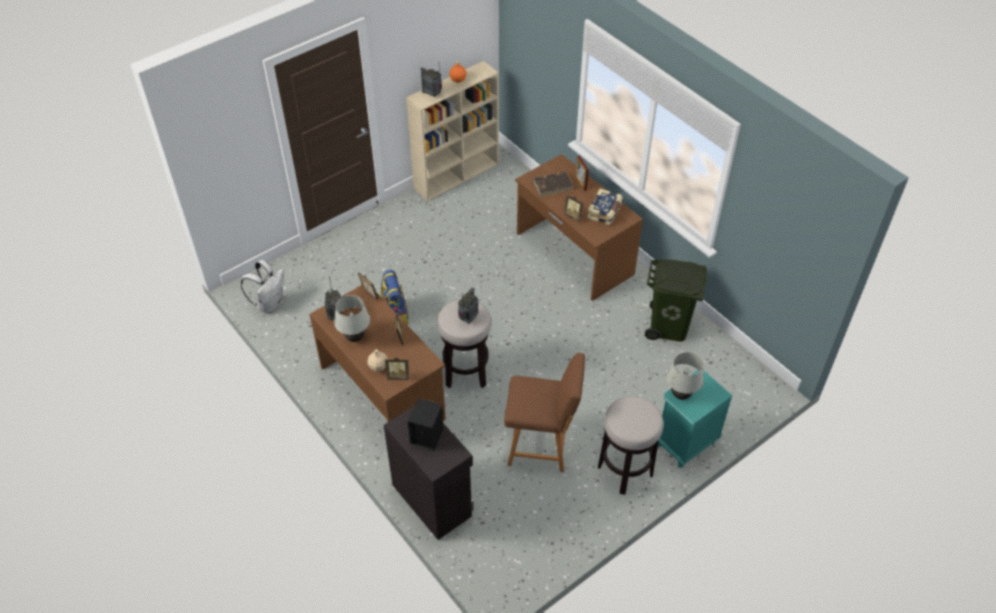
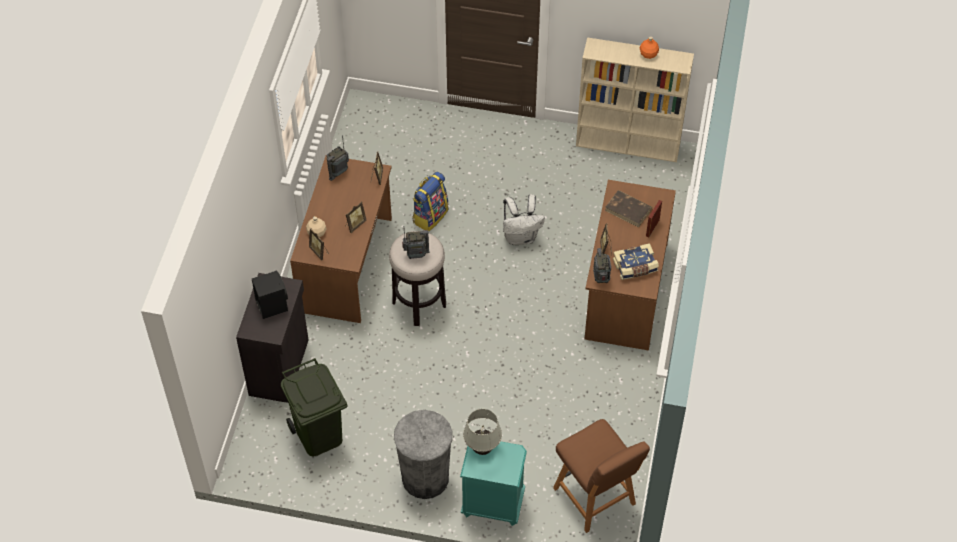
camera: 50 degrees right, 5 degrees up
(269, 304) = (360, 130): white backpack -> white backpack (521, 237)
(355, 338) = (329, 199): white table lamp -> none
(432, 94) = (610, 51): radio -> radio (601, 278)
(541, 445) = (396, 404): brown chair -> brown chair (596, 498)
(625, 470) = (425, 478): stool -> grey trash can
(669, 327) = (612, 414): green trash can -> green trash can (318, 435)

